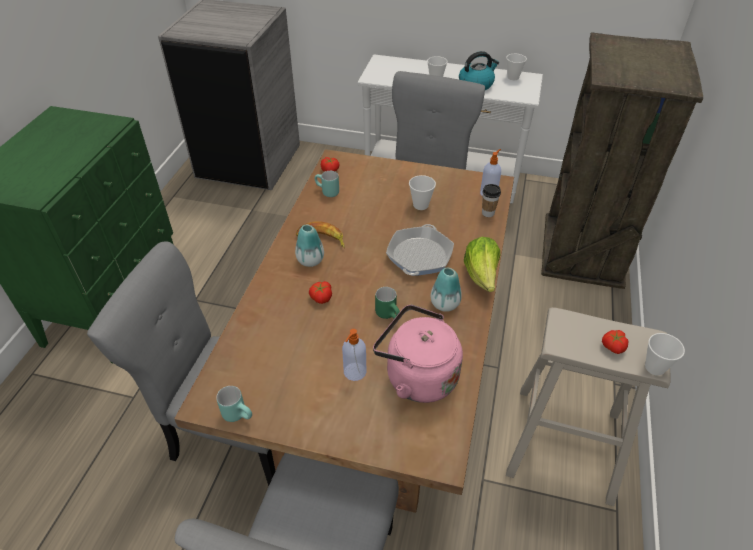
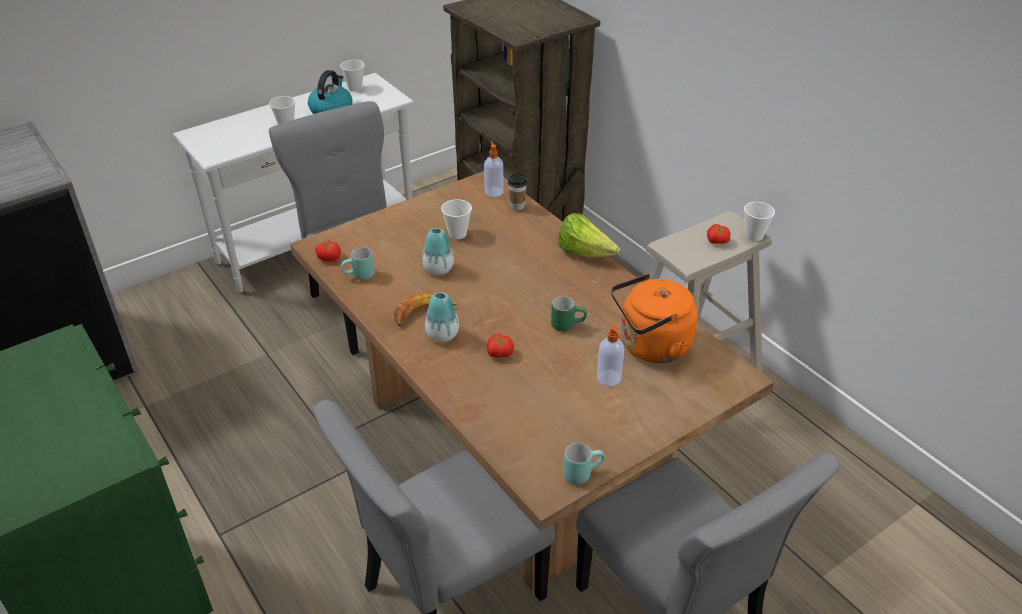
camera: 50 degrees left, 5 degrees down
(417, 376) = (650, 346): pink kettle -> orange kettle
(419, 256) = (519, 270): frying pan -> none
(445, 304) = (591, 289): vase -> vase (438, 269)

